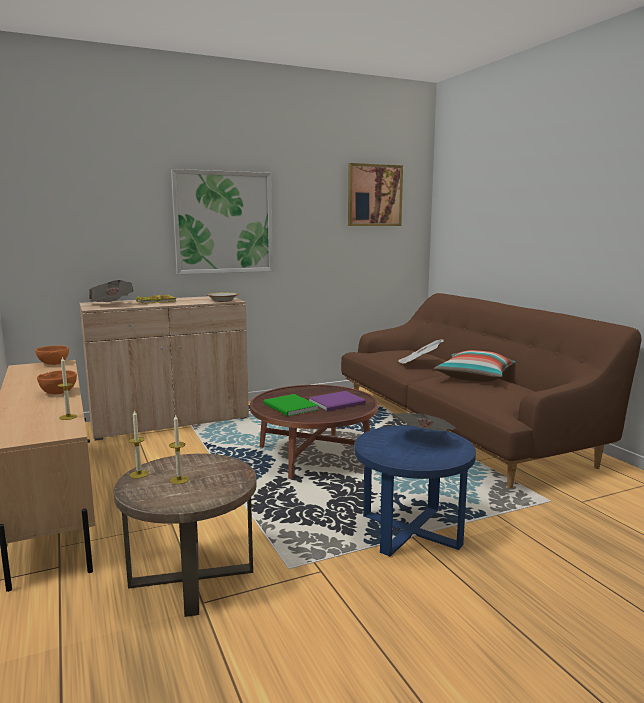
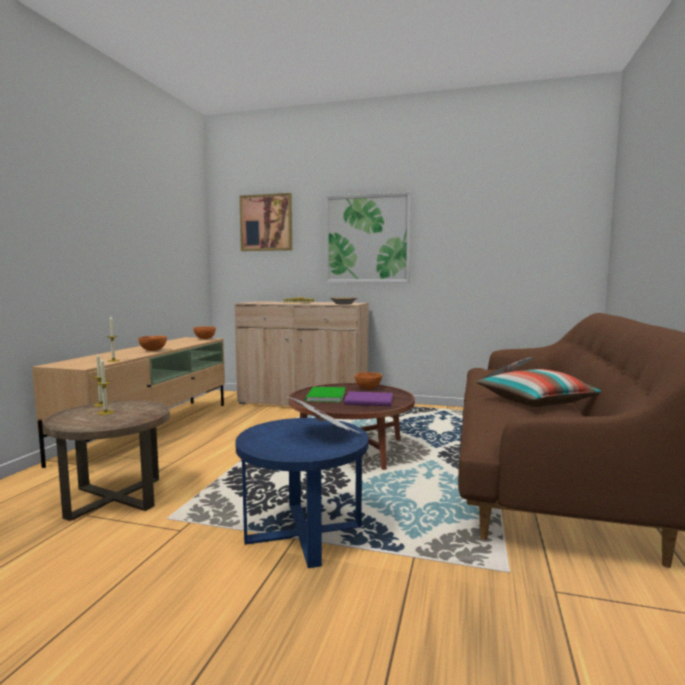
camera: 40 degrees right, 5 degrees down
(111, 304) = (266, 302): newspaper -> none
(304, 390) = (368, 388): none -> orange bowl
(374, 195) = (529, 206): picture -> picture (266, 223)

